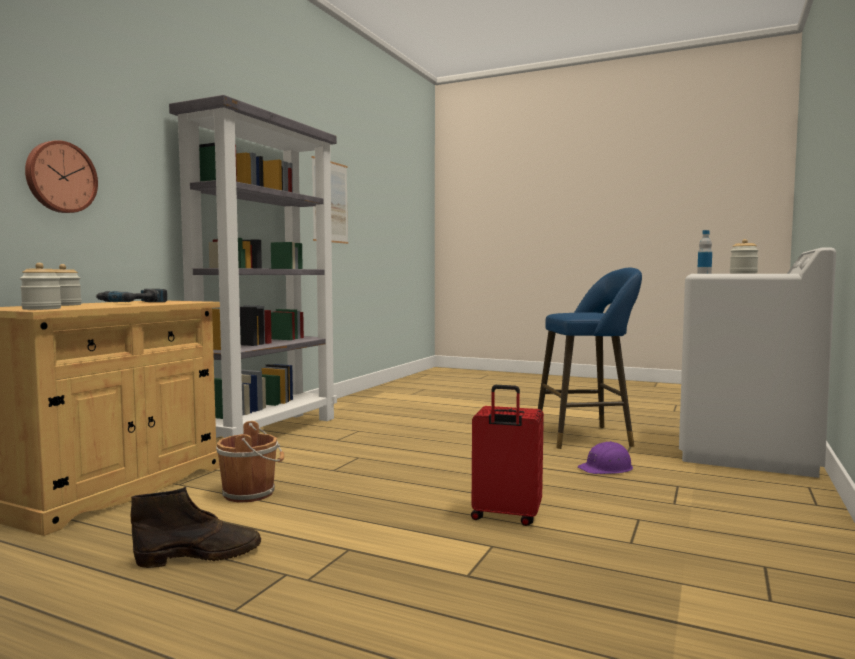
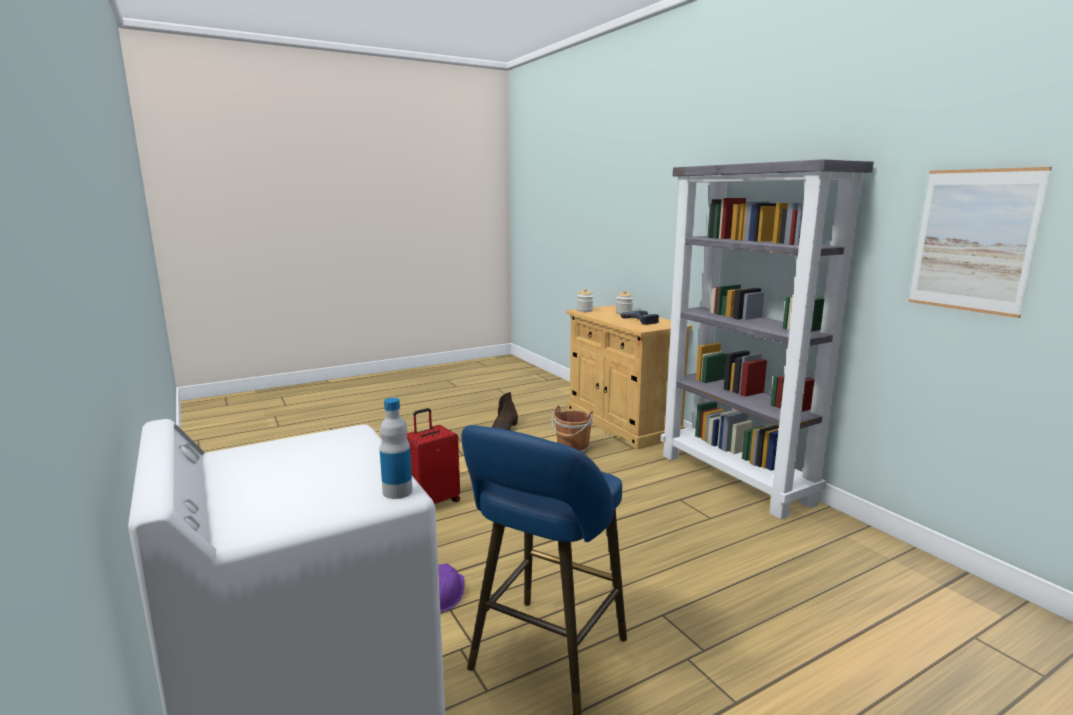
camera: 125 degrees right, 10 degrees up
(60, 177) = (652, 238): wall clock -> none
(743, 273) = (295, 454): jar -> none

